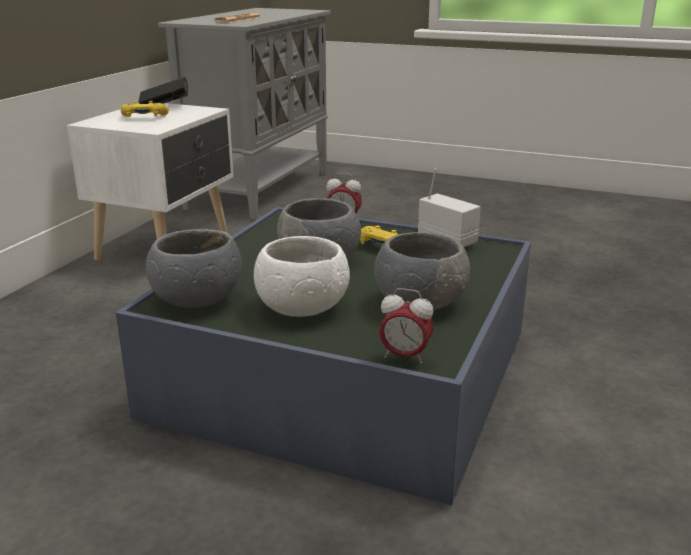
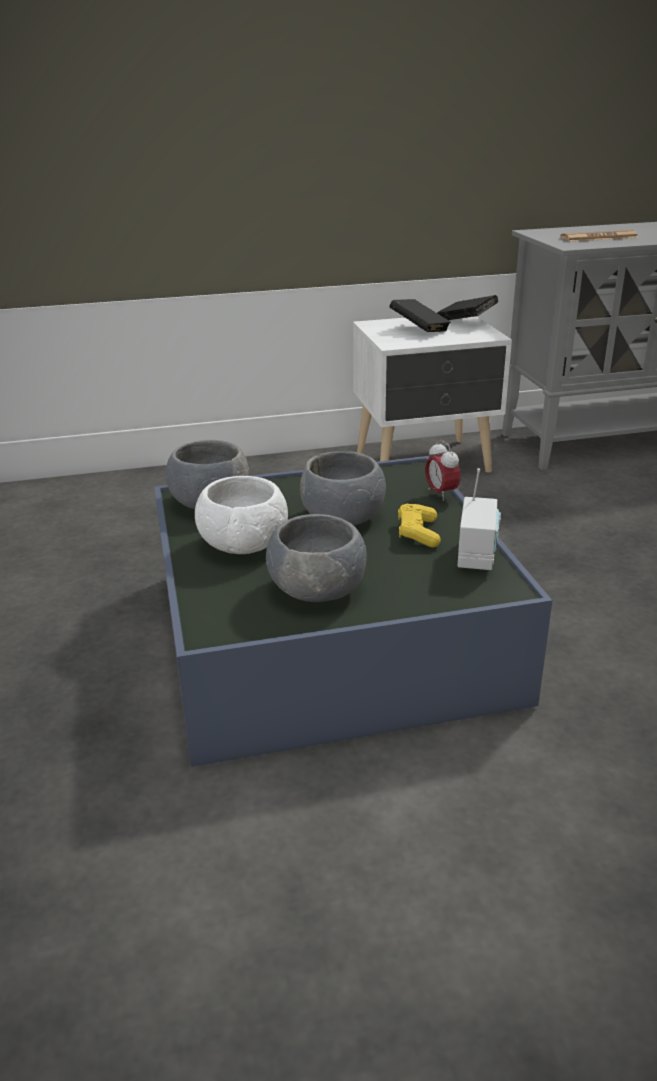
camera: 55 degrees right, 5 degrees up
(144, 117) = (419, 330): yellow game controller -> black book
(404, 356) = (199, 615): alarm clock -> none

